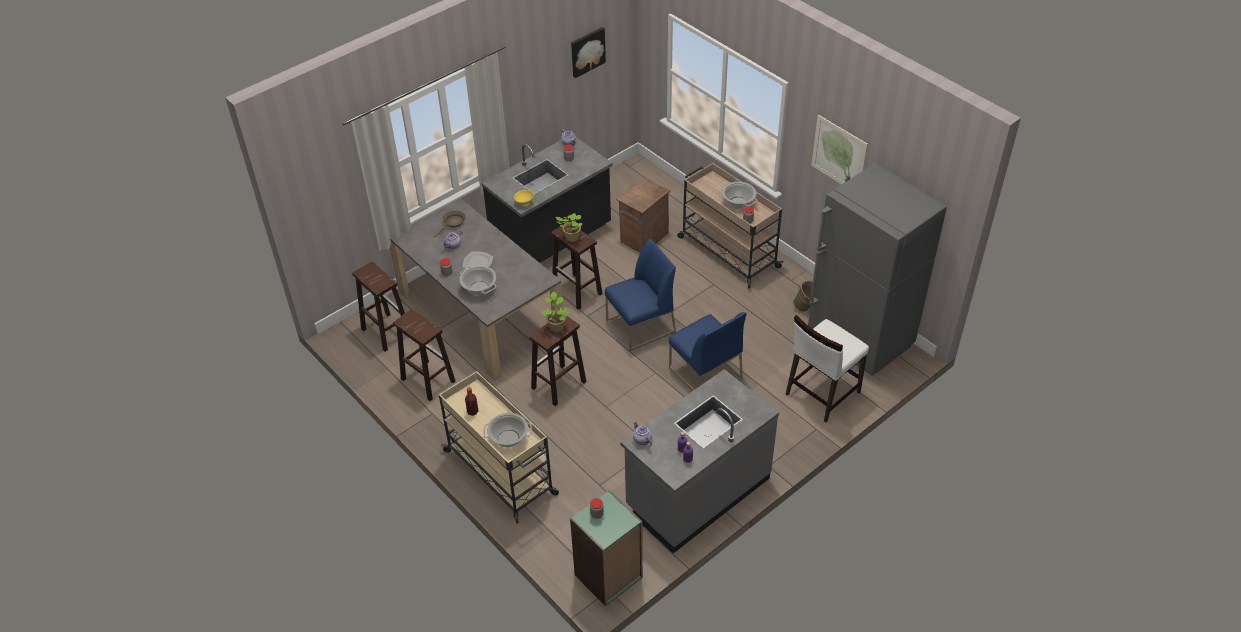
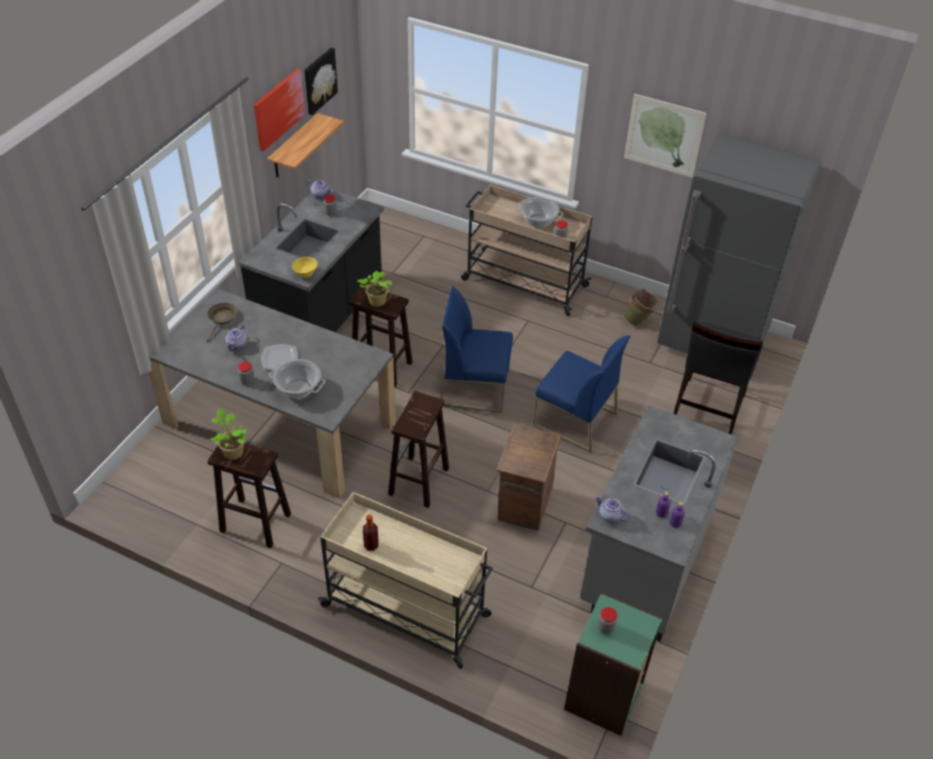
camera: 25 degrees left, 0 degrees up
(386, 332) = (170, 478): brown stool -> none
(509, 438) = (436, 565): cooking pot -> none
(541, 70) = (278, 109): none -> picture
(555, 101) = (294, 147): none -> shelf
(556, 326) = (418, 409): potted plant -> potted plant (232, 452)
(640, 326) = (475, 387): blue chair -> blue chair turned 120 degrees counterclockwise
(643, 238) = (424, 289): crate -> crate (524, 504)
(821, 393) = (707, 407): white chair -> black chair

